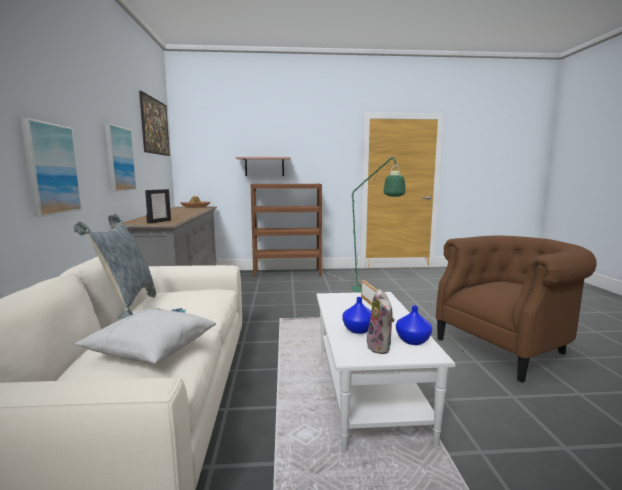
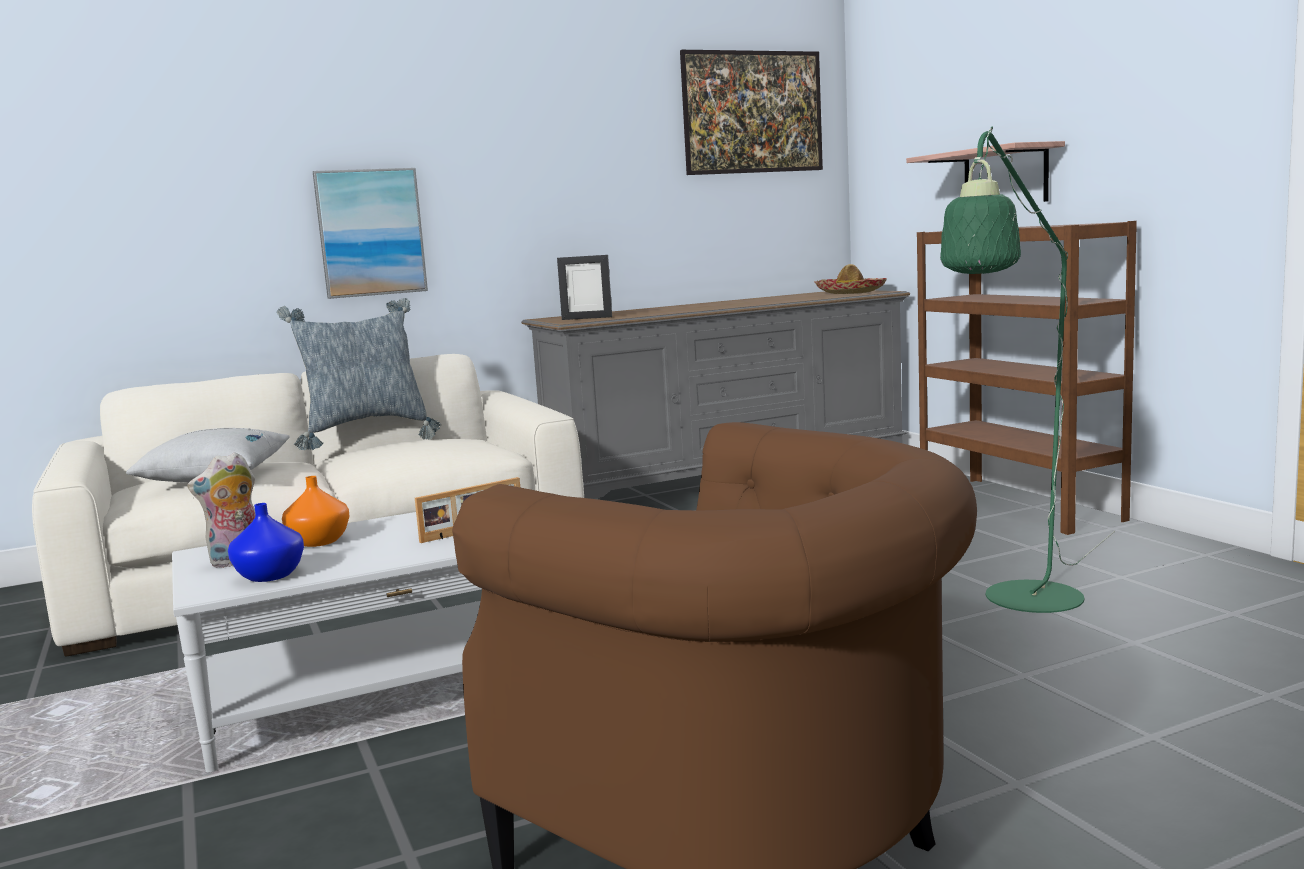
camera: 70 degrees right, 0 degrees up
(119, 159) = (576, 200): picture -> none
(357, 330) = (319, 541): blue vase -> orange vase

